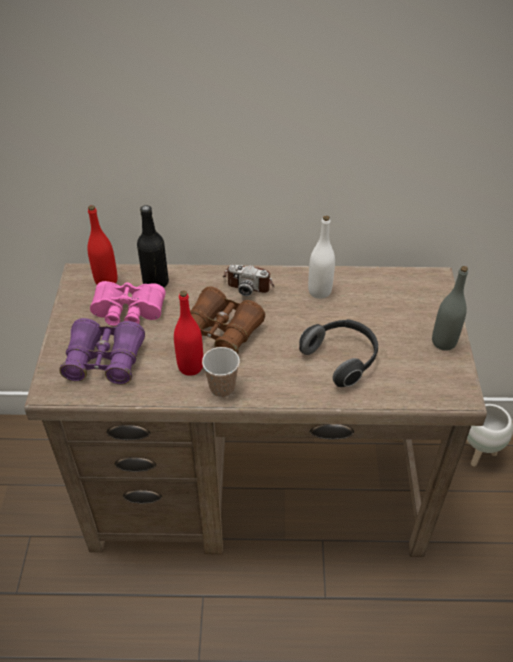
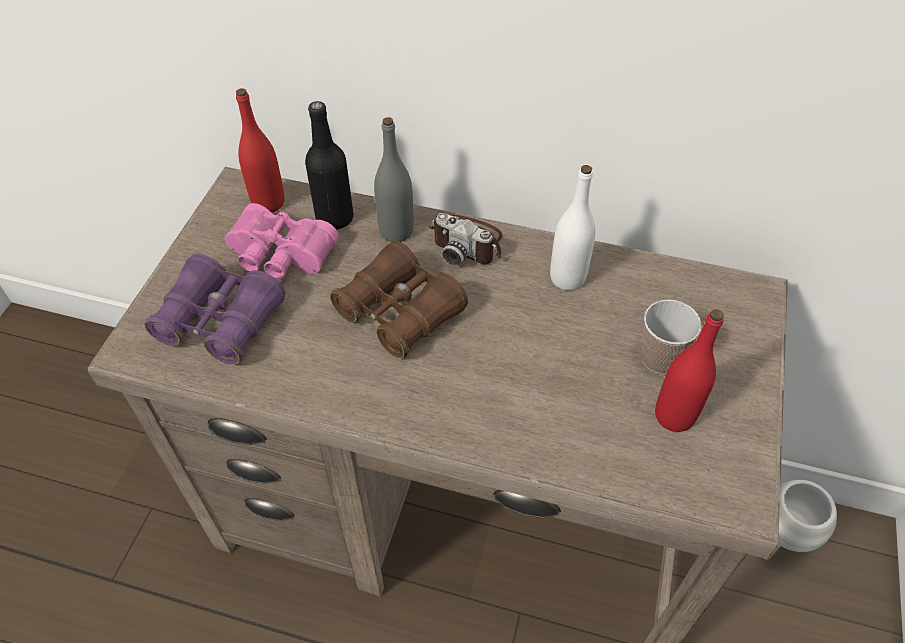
camera: 15 degrees right, 5 degrees up
(190, 366) = (336, 357): red bottle -> red bottle (674, 416)
(222, 388) = (370, 402): cup -> cup (659, 359)
(341, 359) = (566, 395): headphones -> none
(443, 342) = (739, 403): grey bottle -> grey bottle (396, 231)

